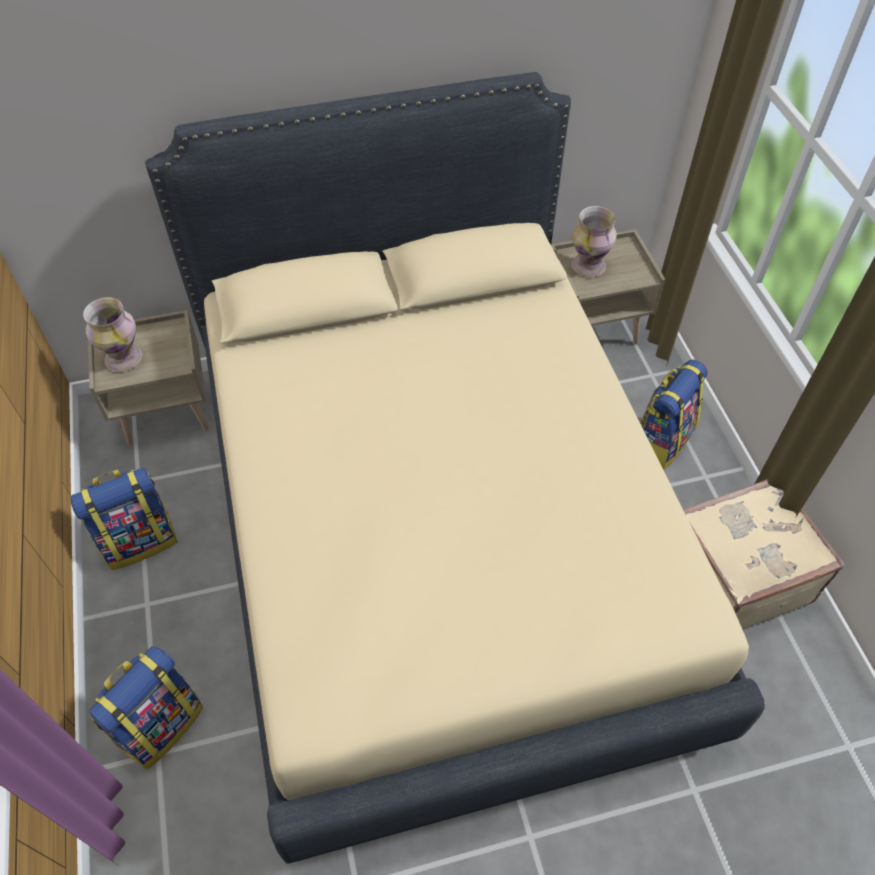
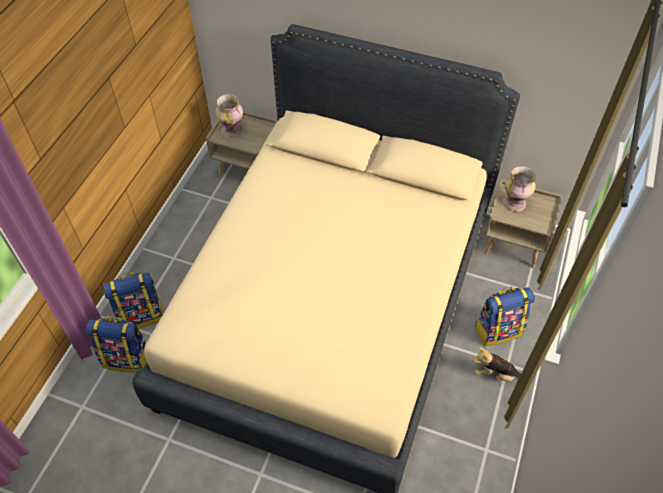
camera: 35 degrees right, 0 degrees up
(139, 540) = (191, 226): backpack -> backpack (127, 358)
(702, 497) = (495, 374): none -> plush toy
(733, 575) = (475, 425): beige suitcase -> none

